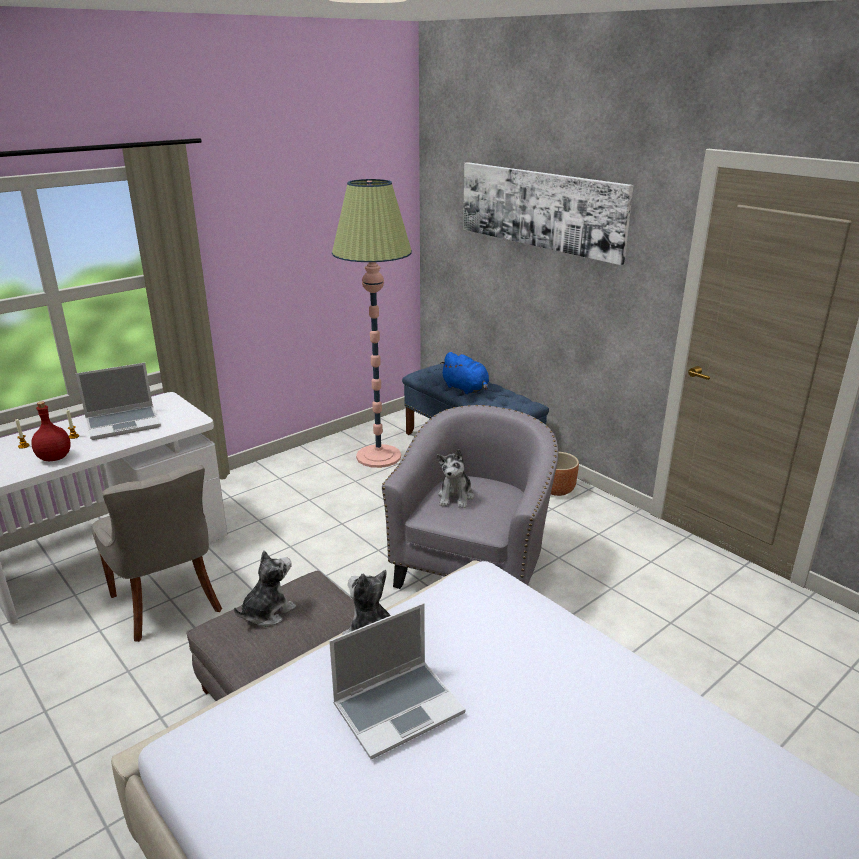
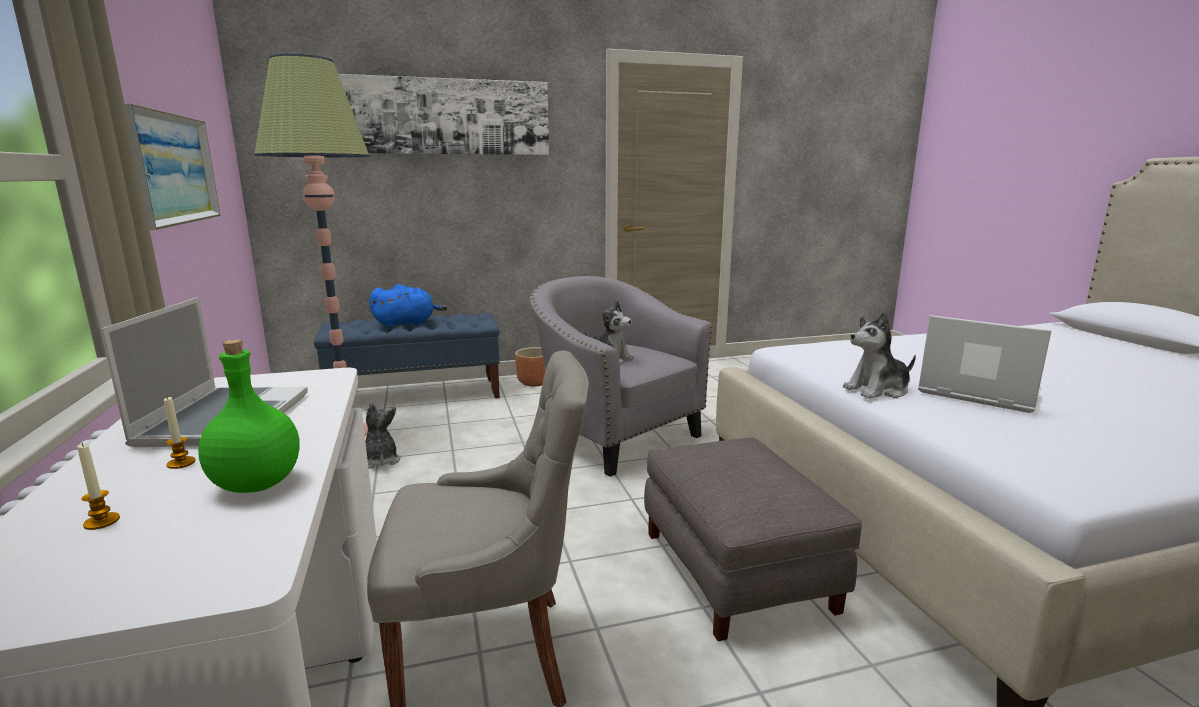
camera: 65 degrees left, 10 degrees down
(54, 458) = (255, 485): red bottle -> green bottle
(267, 612) = (736, 473): plush toy -> plush toy (380, 461)
(291, 254) = (172, 169): none -> picture
(399, 708) = (976, 393): laptop -> laptop turned 45 degrees counterclockwise

